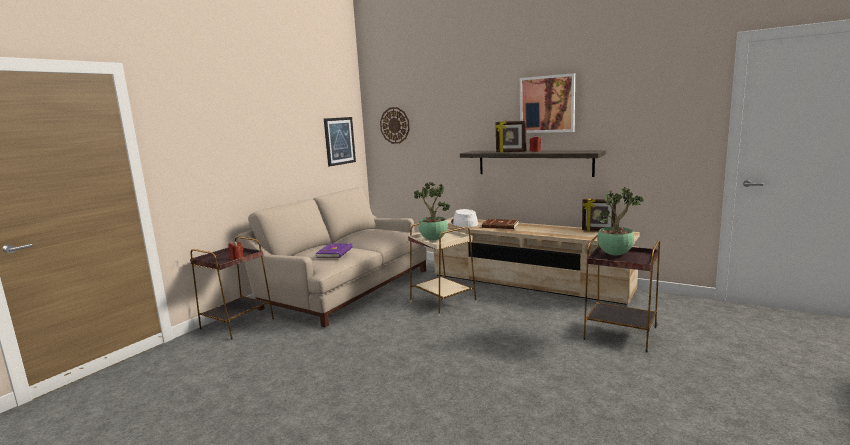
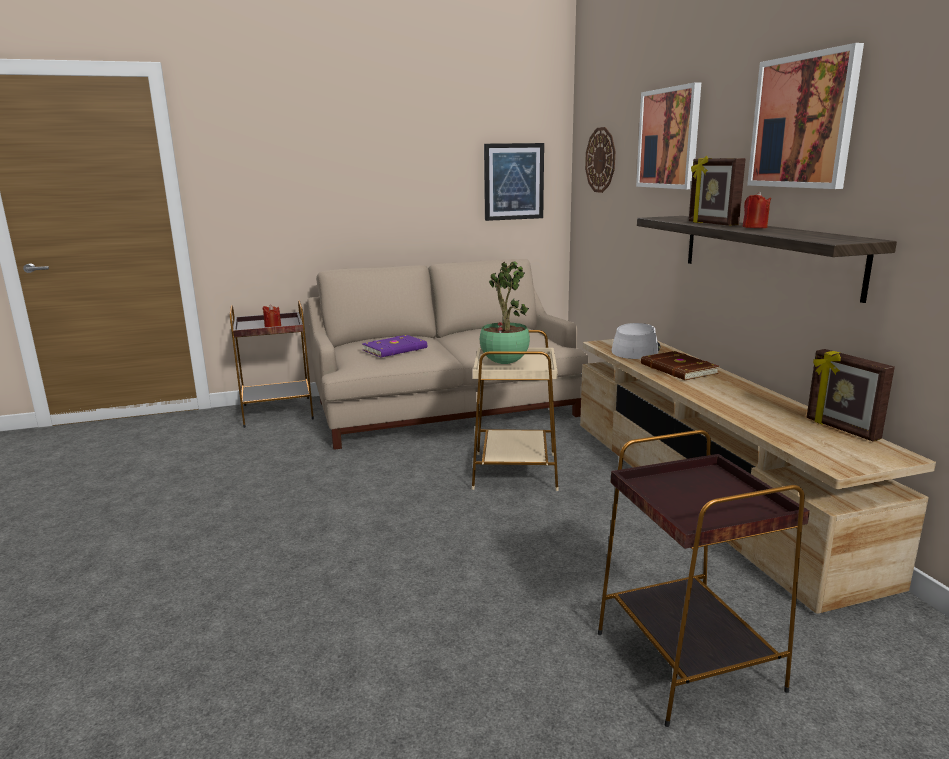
camera: 40 degrees right, 5 degrees up
(455, 112) = (669, 138): none -> picture
(615, 254) = (706, 486): potted plant -> none

